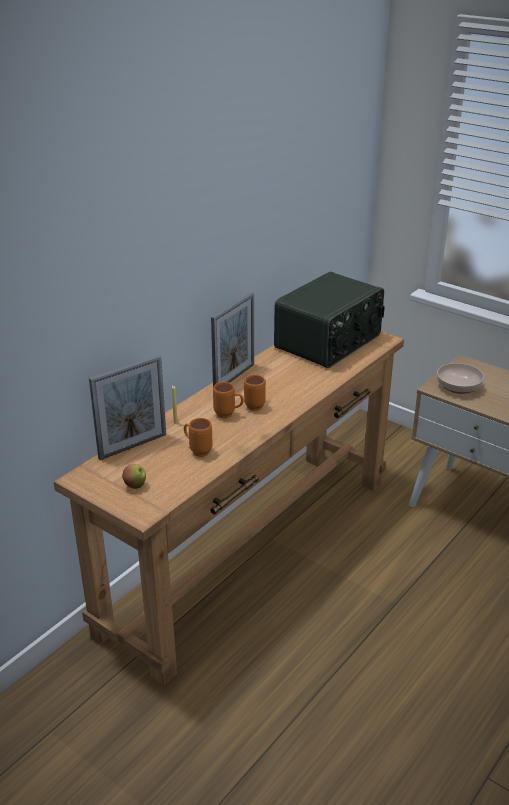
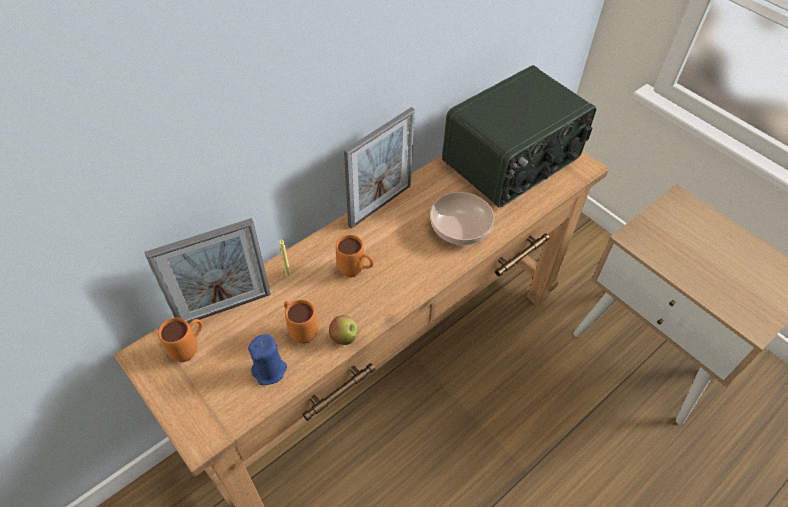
camera: 10 degrees right, 20 degrees up
(135, 486) = (207, 382): apple -> apple (344, 337)
(182, 473) = (269, 370): none -> blue candle
(257, 405) = (395, 259): orange mug -> orange mug (190, 349)
(459, 387) = (664, 241): bowl -> bowl (460, 229)

